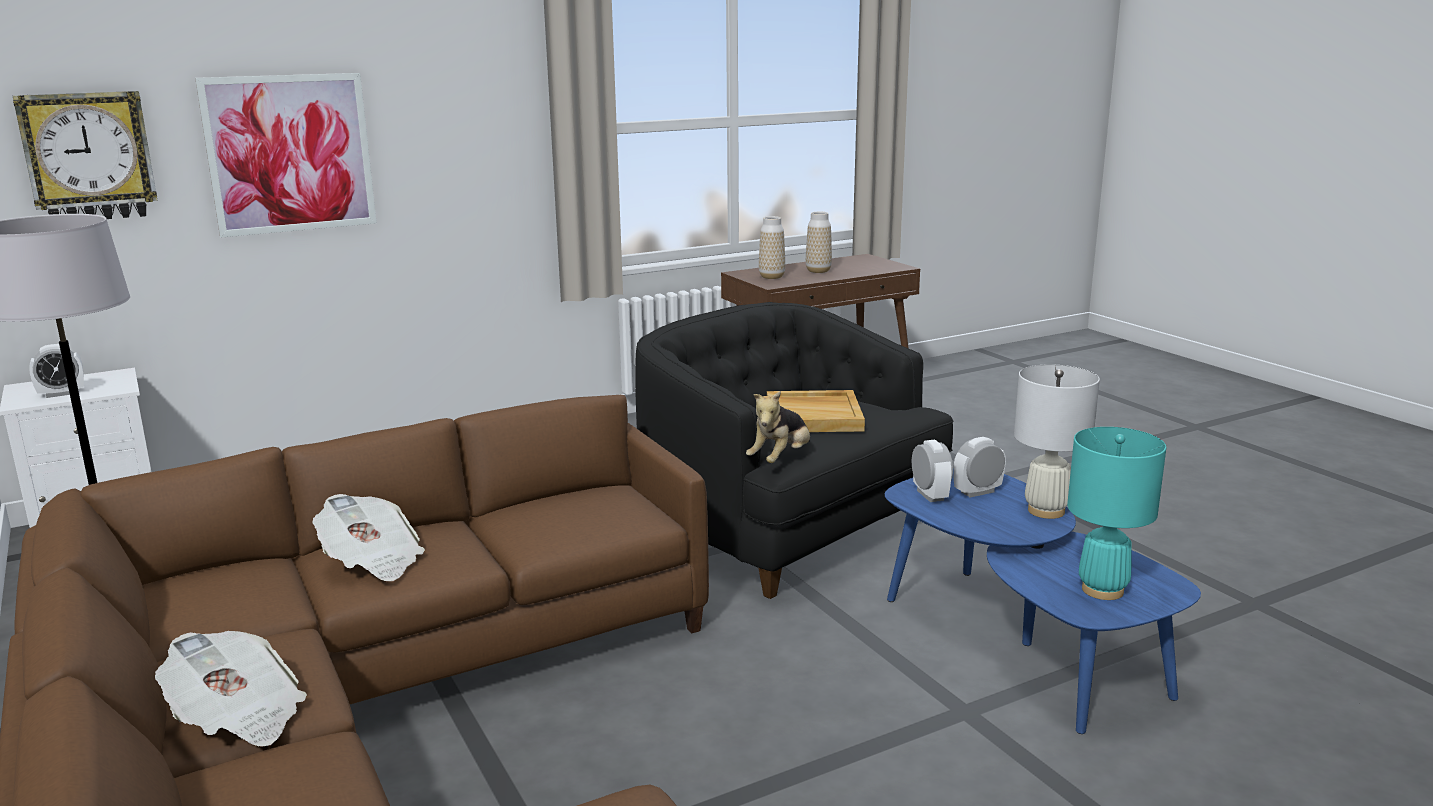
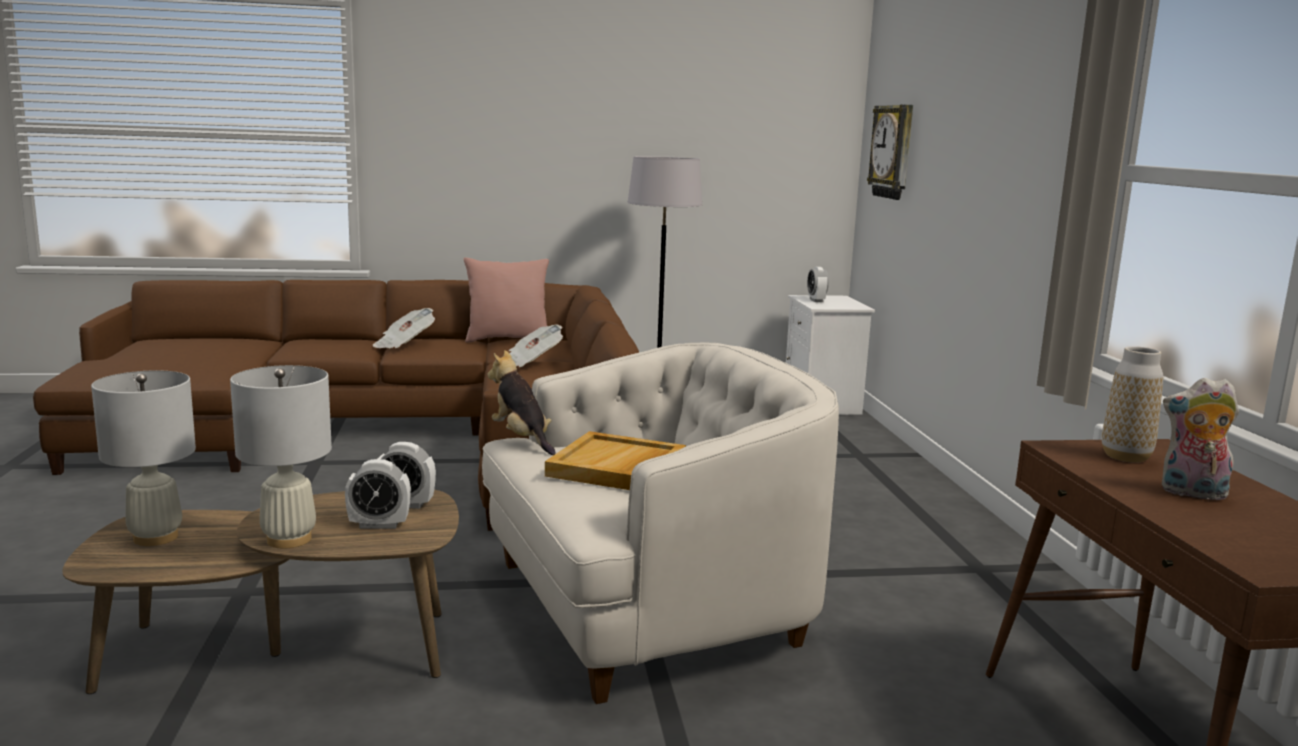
camera: 110 degrees right, 5 degrees down
(168, 626) = (508, 339): none -> pink pillow
(290, 154) = (953, 164): picture -> none
(787, 528) = (646, 607): black armchair -> white armchair
(818, 271) = (1191, 493): vase -> plush toy
(977, 492) = (379, 525): alarm clock -> alarm clock turned 90 degrees clockwise
(1019, 643) = (282, 652): blue coffee table -> brown coffee table
(1103, 590) = (155, 537): turquoise table lamp -> white table lamp

